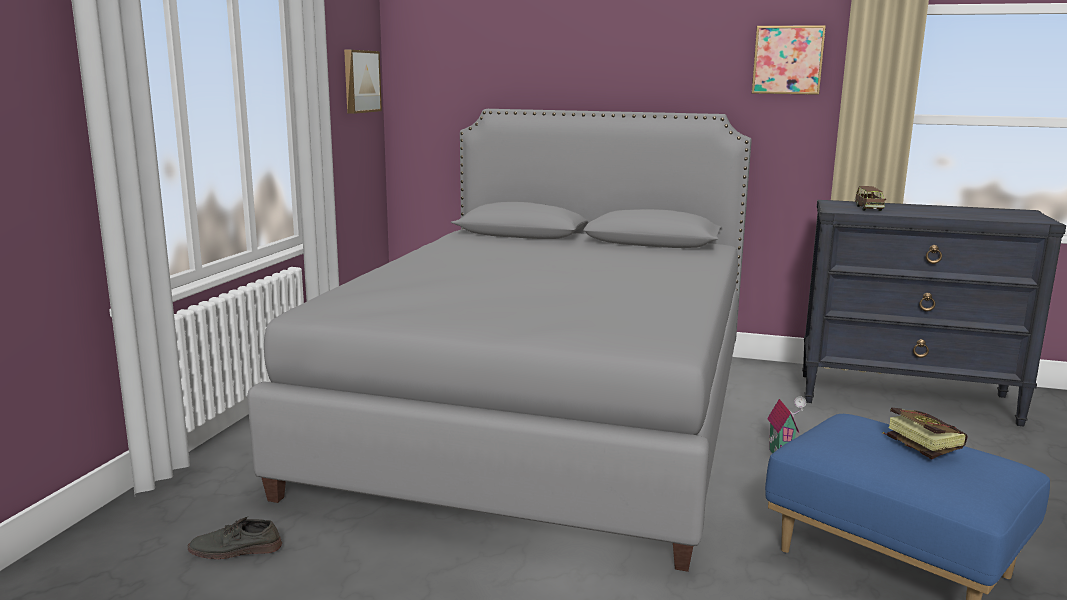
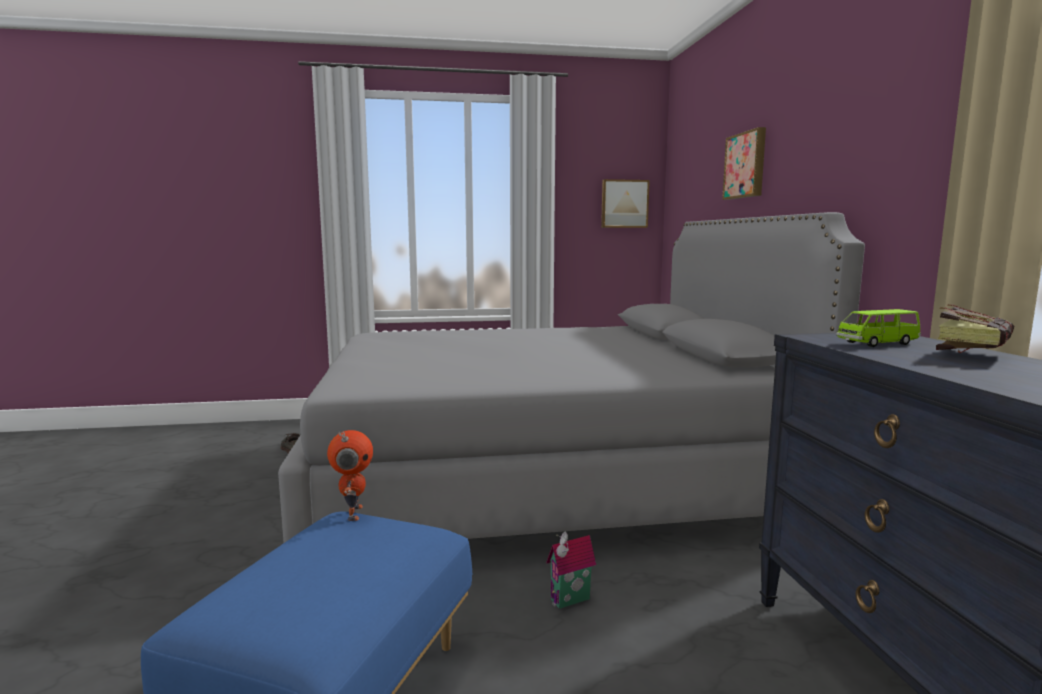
camera: 65 degrees right, 5 degrees down
(787, 60) = (916, 129): picture -> picture (746, 165)
(810, 435) = (353, 513): none -> toy robot
(868, 208) = (877, 343): brown toy car -> green toy car
(917, 446) = (342, 569): book -> book (972, 354)

